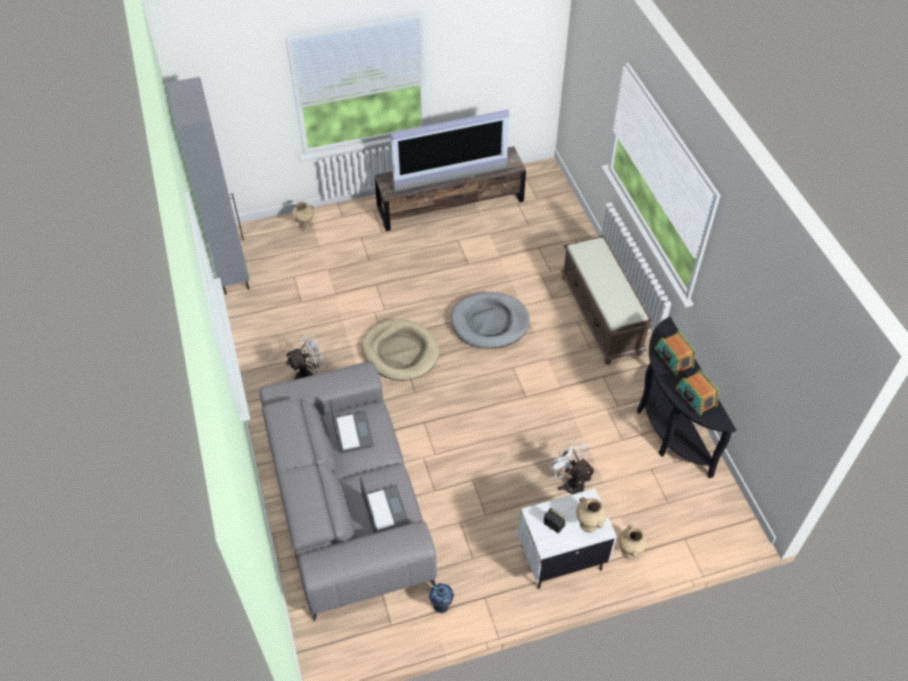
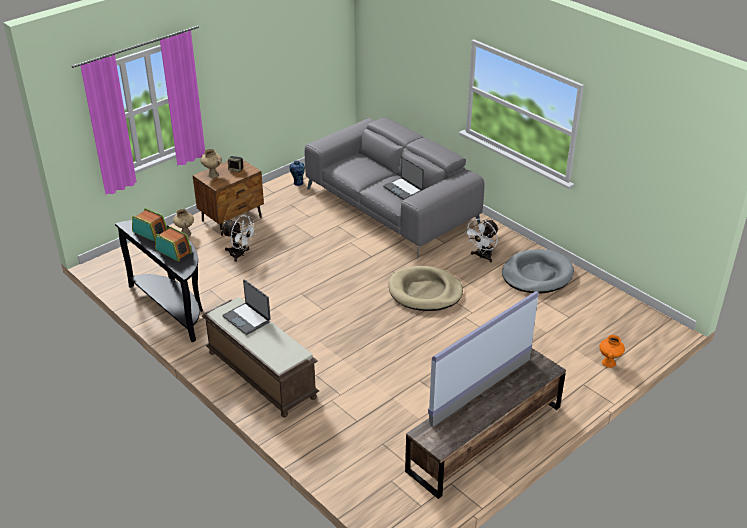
camera: 155 degrees right, 15 degrees down
(232, 270) = (626, 305): grey cabinet -> none
(305, 226) = (609, 363): beige vase -> orange vase
(384, 510) = (352, 165): laptop -> laptop (247, 319)
(490, 323) = (363, 335): grey dog bed -> grey dog bed (537, 275)
(560, 558) = (232, 219): white nightstand -> brown nightstand

